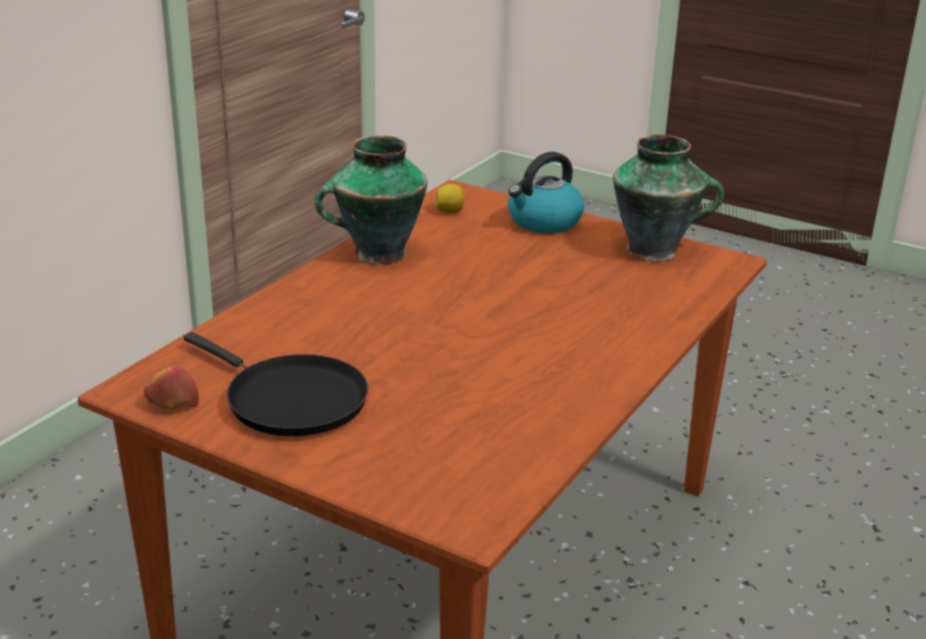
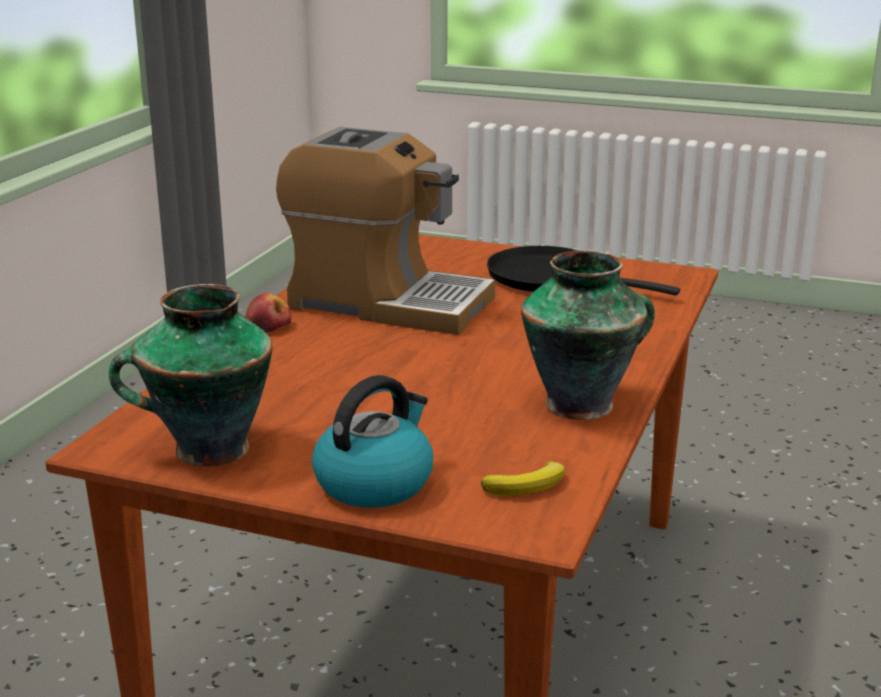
camera: 170 degrees right, 5 degrees down
(172, 402) = (640, 270): apple -> apple (268, 326)
(450, 211) = (528, 485): lemon -> banana
(498, 381) = (387, 303): none -> coffee machine

